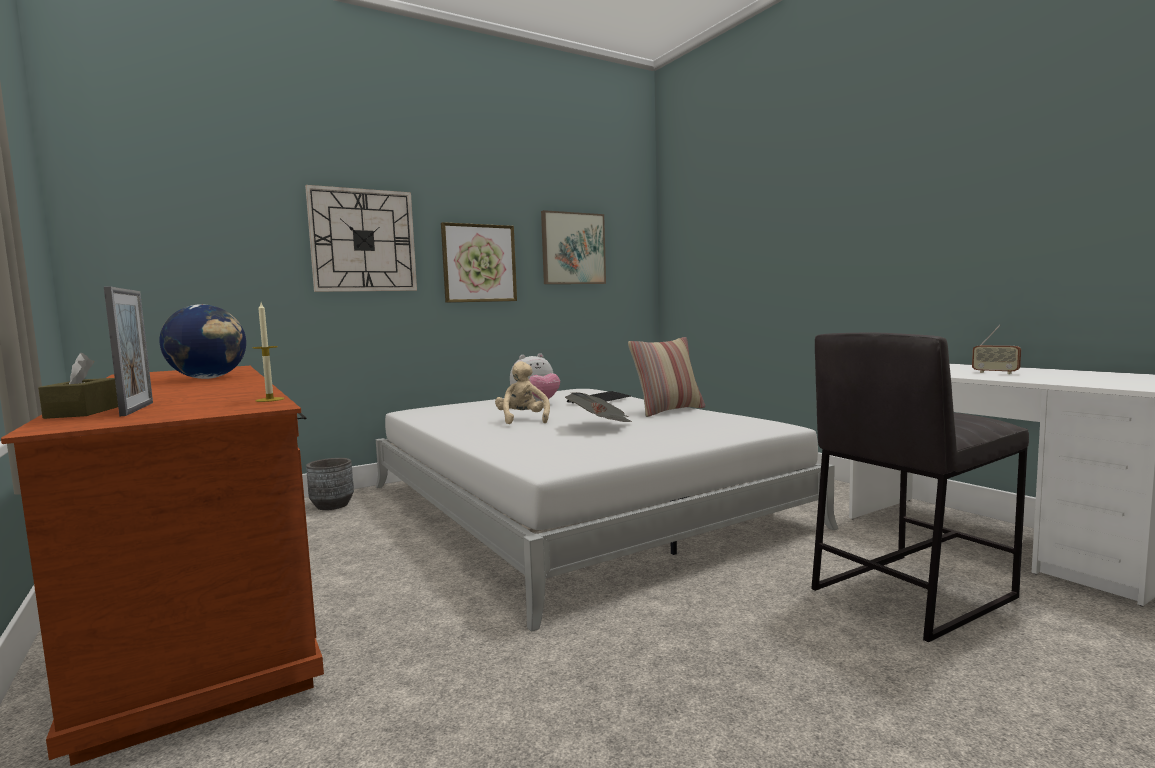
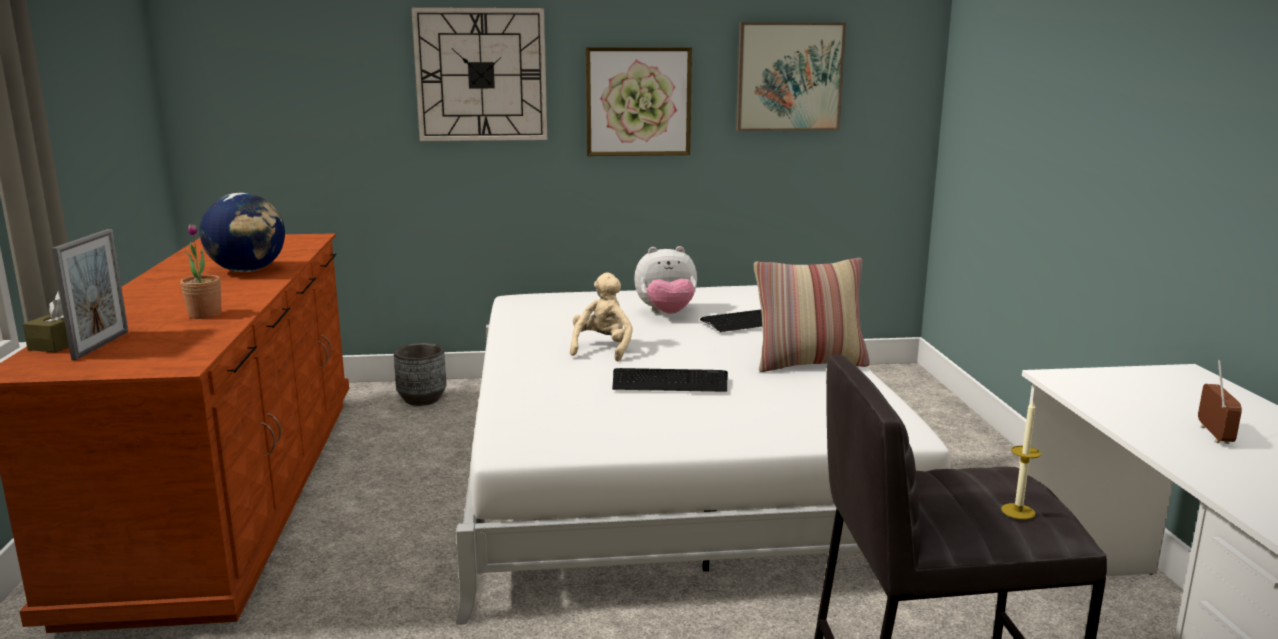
camera: 25 degrees right, 10 degrees up
(220, 391) = (205, 315): none -> potted plant
(270, 400) = (205, 349): candle -> candle (1018, 511)
(600, 426) = (670, 382): newspaper -> keyboard
(995, 373) = (1213, 435): radio -> radio turned 150 degrees counterclockwise

